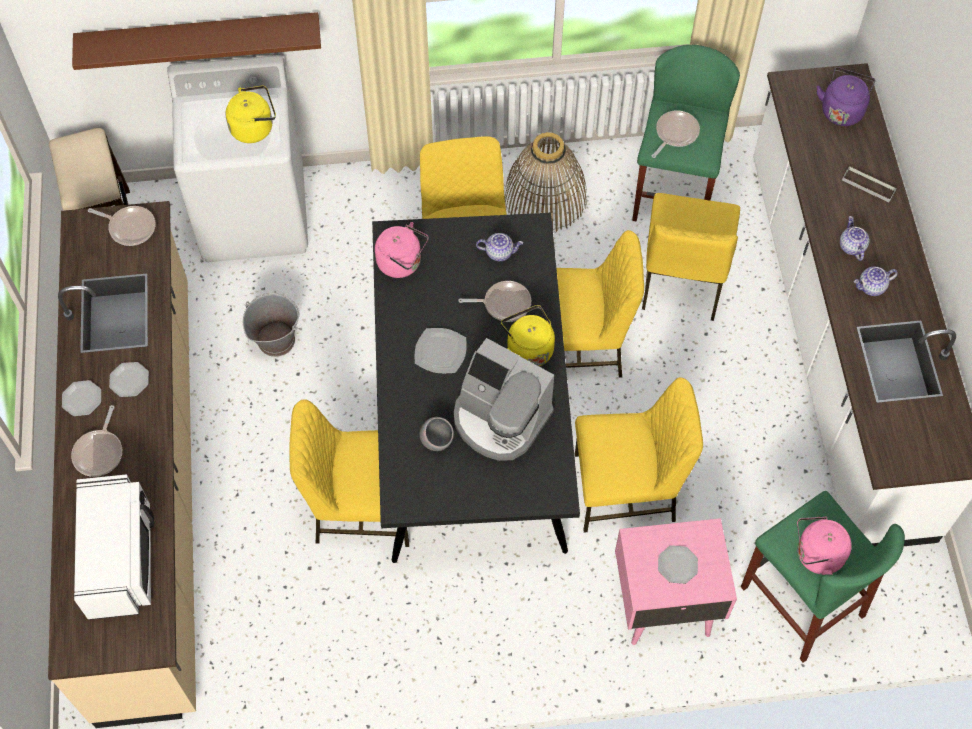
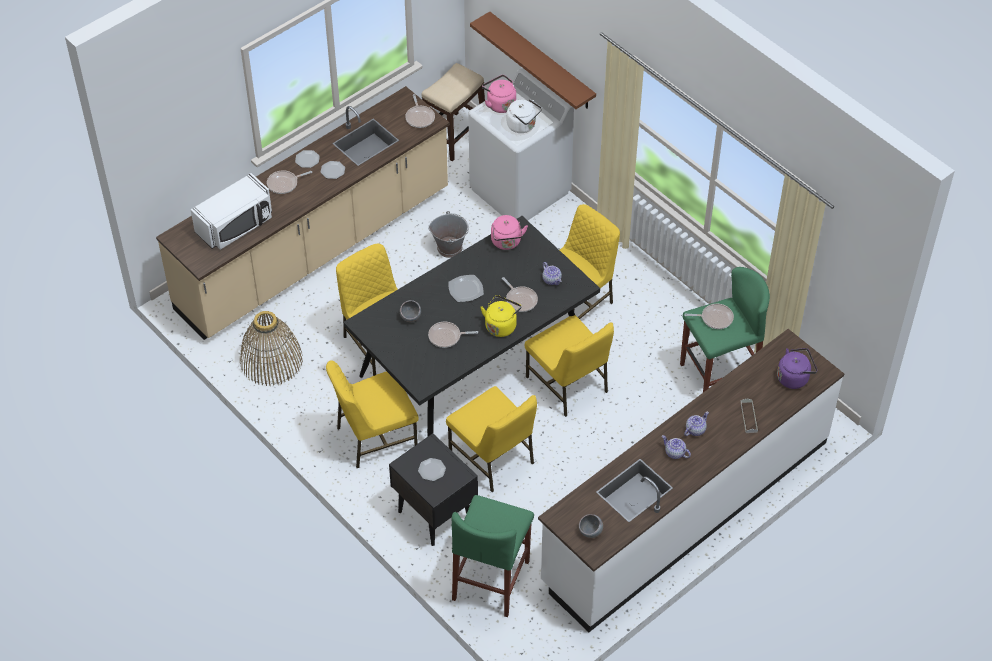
camera: 55 degrees right, 10 degrees down
(254, 127) = (523, 126): yellow kettle -> white kettle
(500, 419) = (447, 337): coffee machine -> frying pan
(545, 198) = (656, 313): basket -> basket (271, 361)
(663, 604) = (434, 513): pink nightstand -> black nightstand
(682, 280) = (659, 411): yellow chair -> yellow chair (375, 437)
(816, 555) = (485, 525): pink kettle -> pink kettle (499, 104)
(933, 444) = (590, 532): none -> grey bowl

